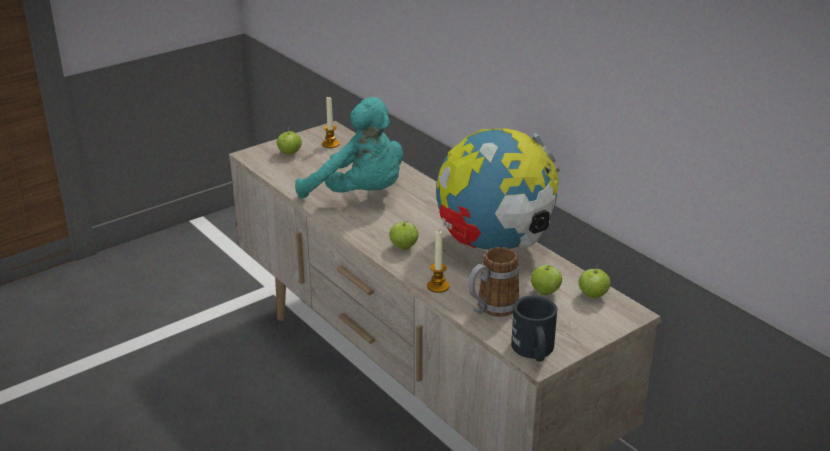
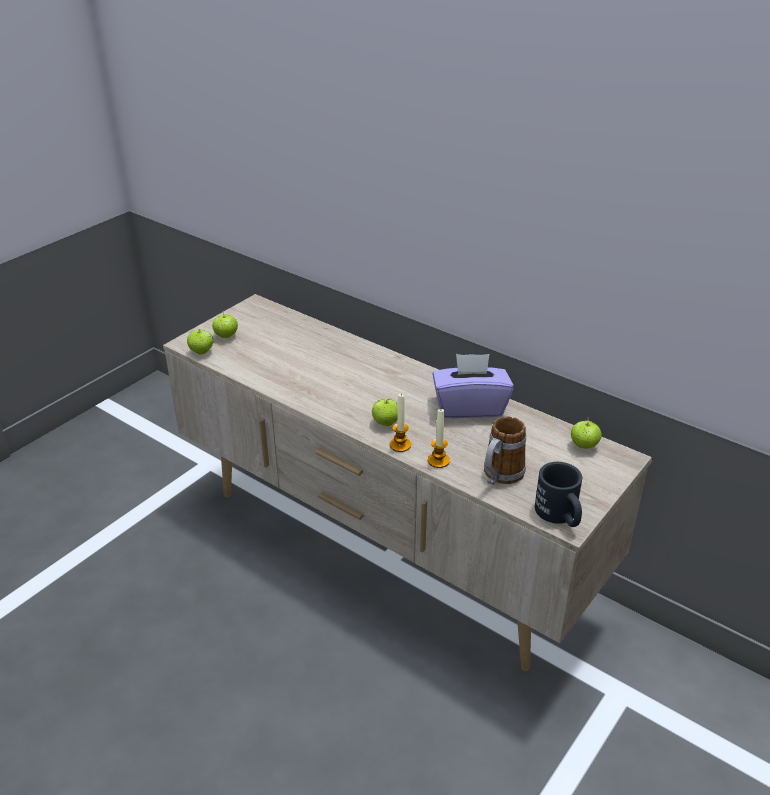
camera: 15 degrees left, 5 degrees up
(330, 144) = (262, 320): candle -> candle (400, 445)
(359, 195) = (317, 372): turquoise plush toy -> none
(494, 245) = (470, 407): globe -> purple tissue box
(545, 292) = (539, 449): apple -> apple (201, 352)

